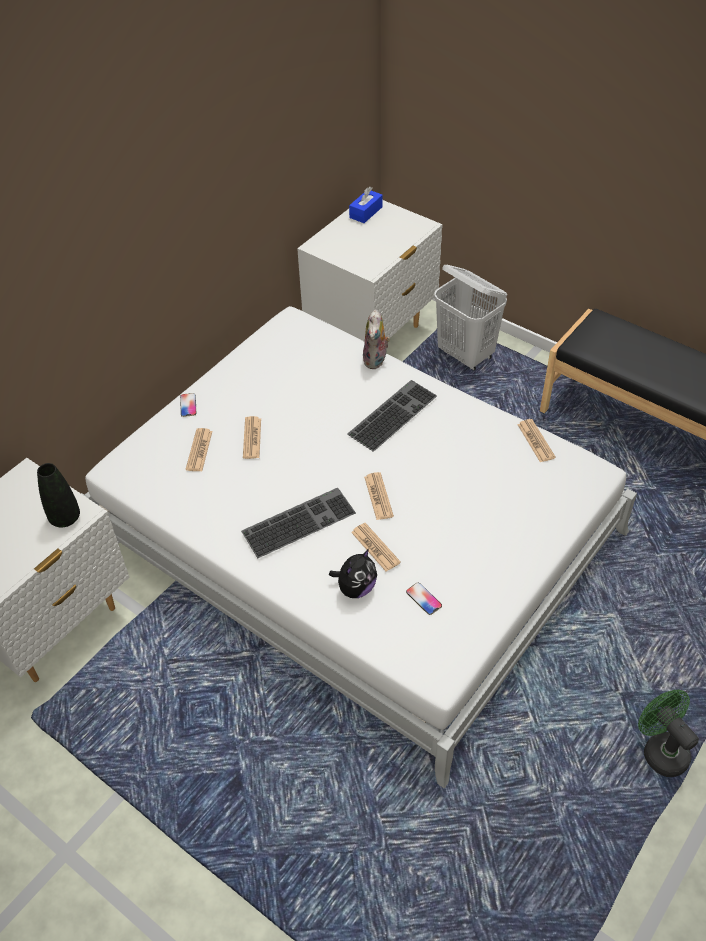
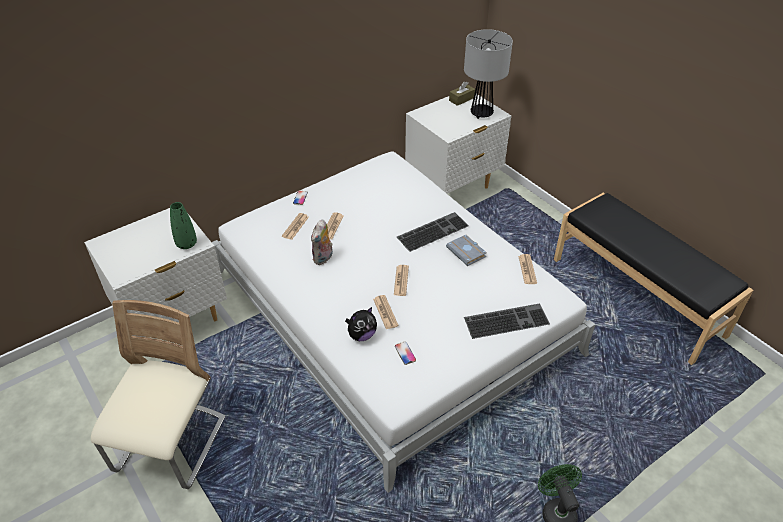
camera: 15 degrees right, 5 degrees down
(65, 518) = (186, 244): black vase -> green vase
(123, 808) = (171, 445): none -> beige chair
(299, 520) = (341, 284): keyboard -> keyboard (506, 320)
(366, 212) = (461, 99): blue tissue box -> brown tissue box
(376, 360) = (436, 195): plush toy -> plush toy (323, 258)
(402, 229) = (482, 113): none -> table lamp
(449, 434) = (467, 252): none -> grey book
(466, 355) = (514, 213): white laundry basket -> none

